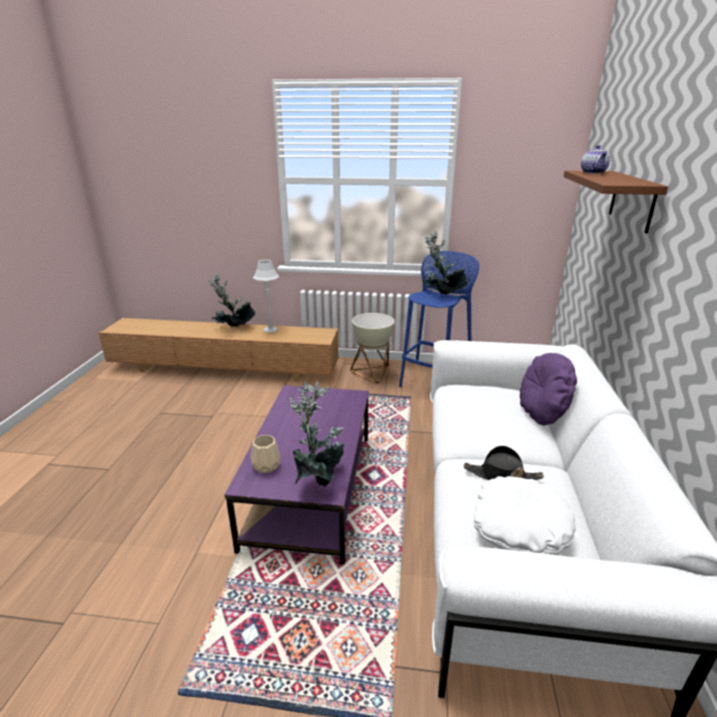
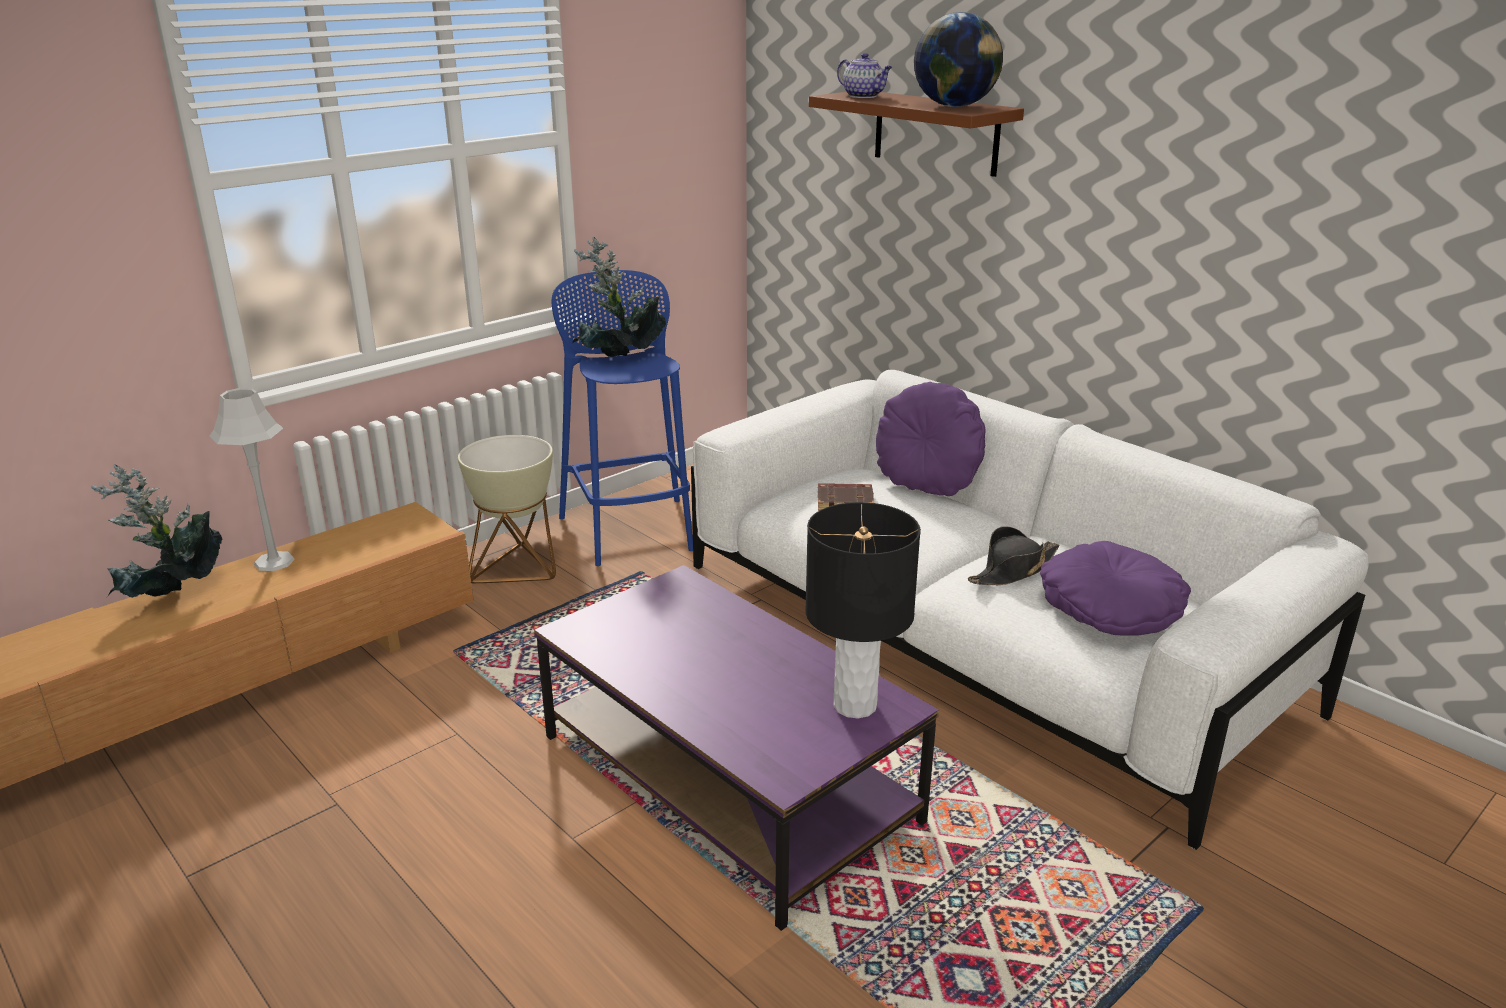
camera: 50 degrees left, 0 degrees up
(266, 466) = (759, 739): beige vase -> none
(318, 479) = (854, 705): potted plant -> black table lamp
(481, 401) = (845, 502): none -> brown book
(521, 528) = (1113, 608): white pillow -> purple pillow
(621, 180) = (954, 106): none -> globe

